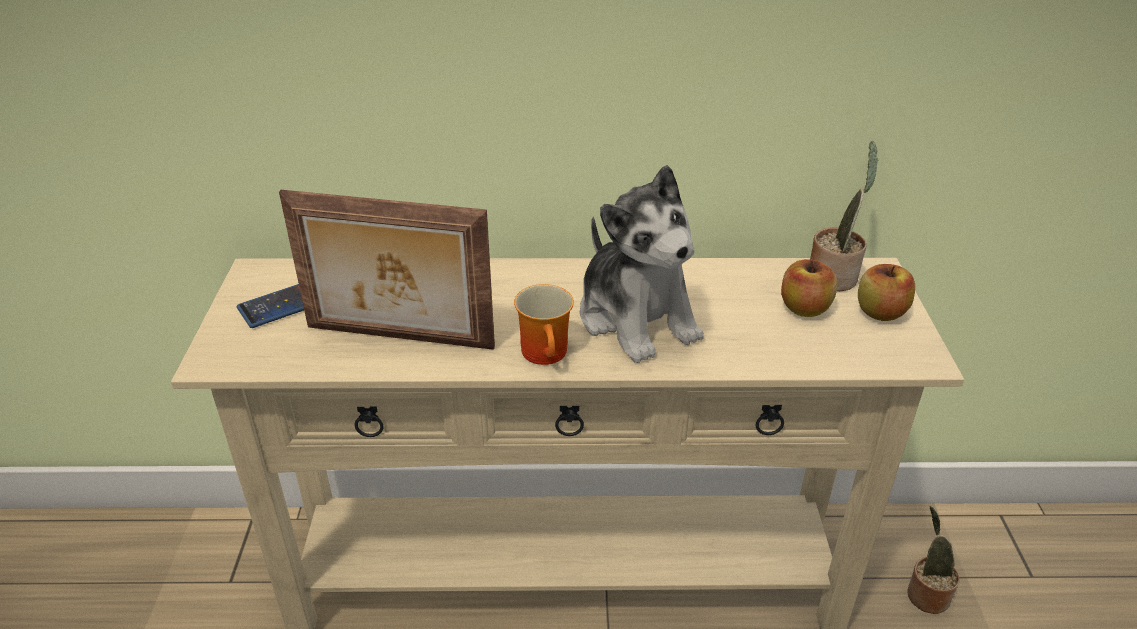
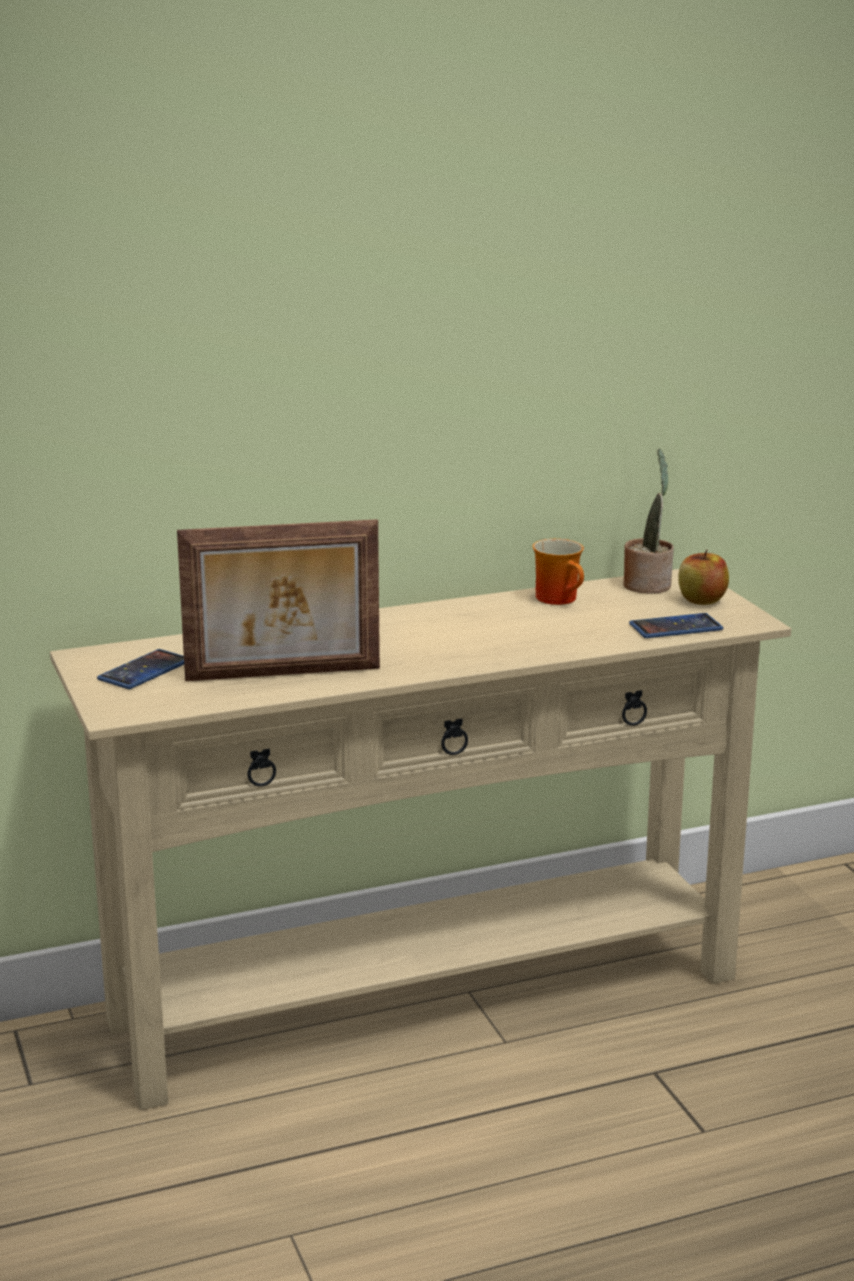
camera: 20 degrees left, 15 degrees down
(548, 354) = (432, 664): mug -> mug (561, 599)
(636, 318) = (492, 633): plush toy -> none
(804, 308) = (636, 607): apple -> none
(832, 351) = (676, 627): none -> phone
(925, 594) = (798, 935): potted plant -> none

